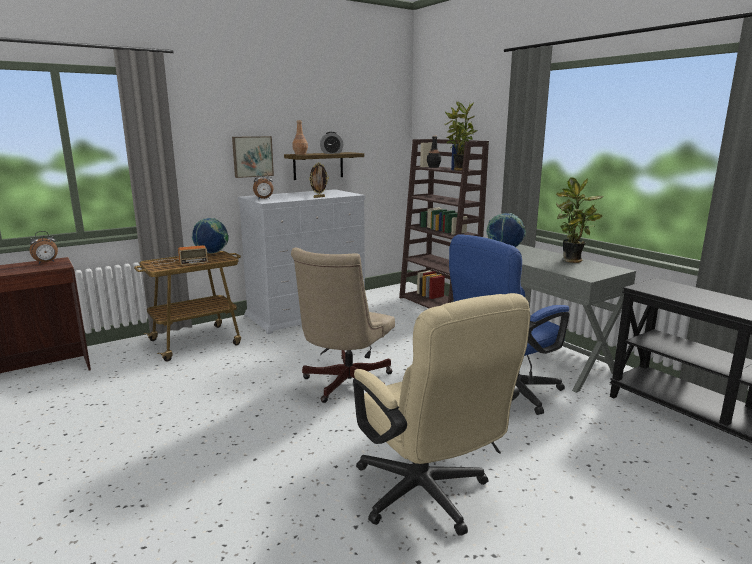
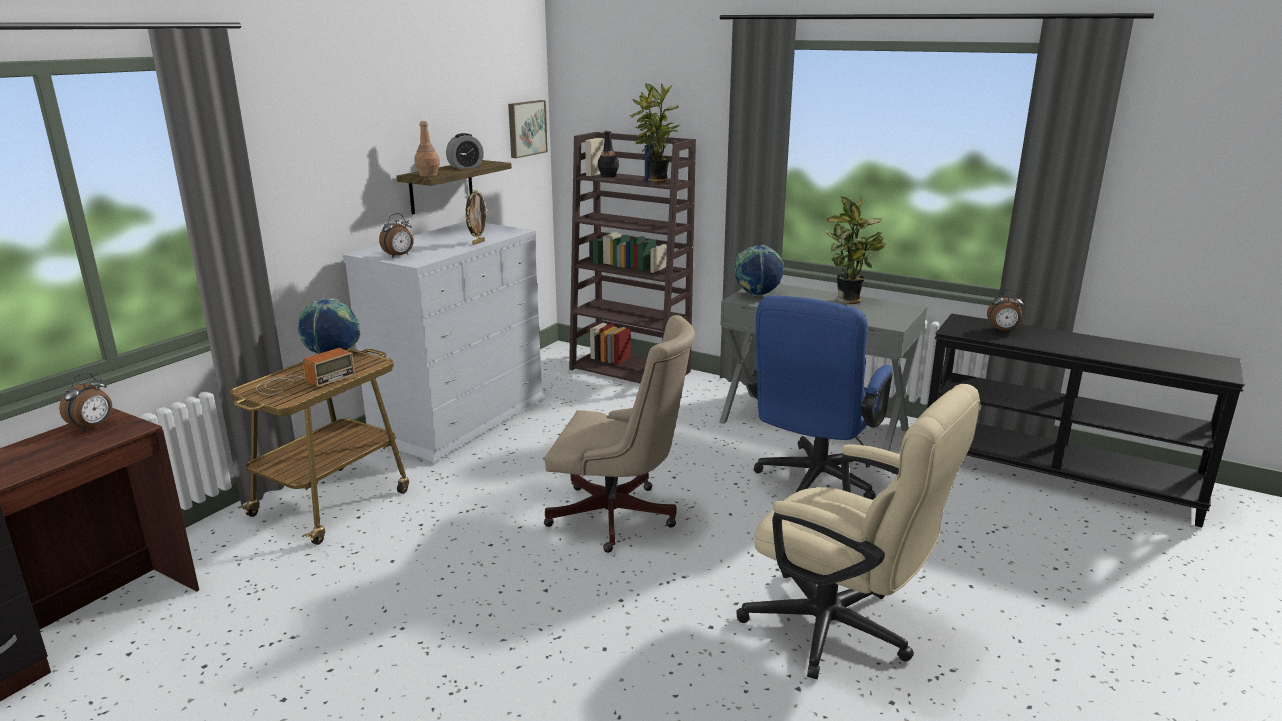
camera: 25 degrees left, 5 degrees up
(252, 156) = (354, 185): picture -> picture (526, 128)
(344, 385) = (620, 518): beige office chair -> beige office chair turned 75 degrees counterclockwise
(689, 293) = (1002, 330): none -> alarm clock

